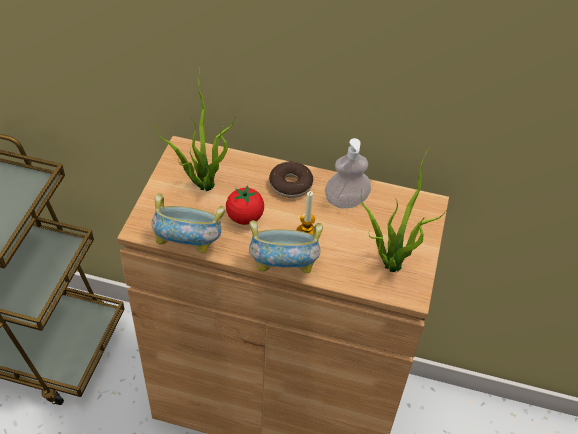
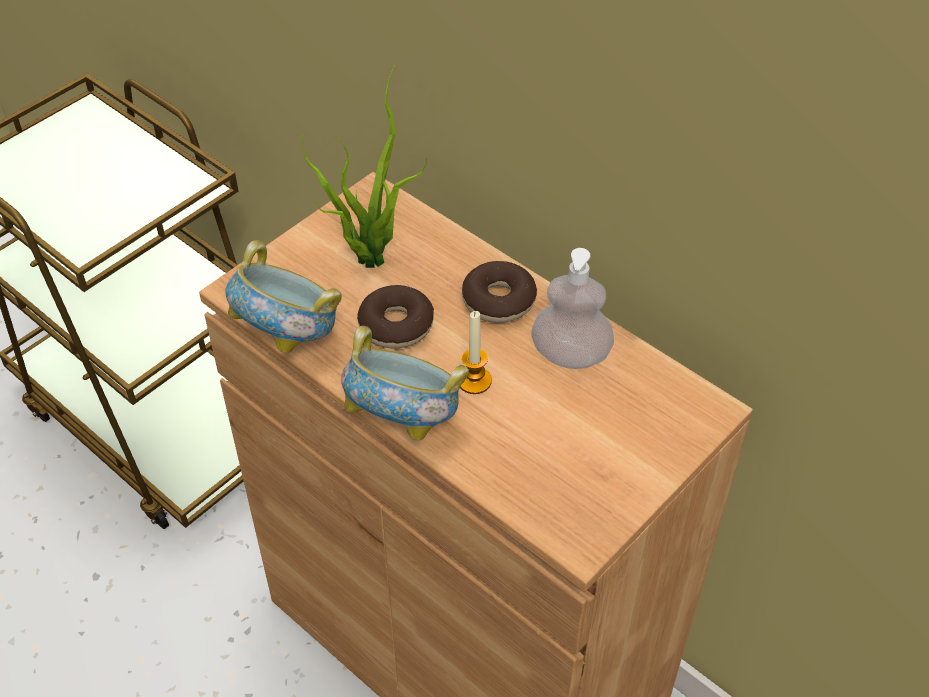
camera: 30 degrees right, 0 degrees up
(245, 217) = (396, 325): tomato -> donut
(390, 261) = (578, 475): potted plant -> none

